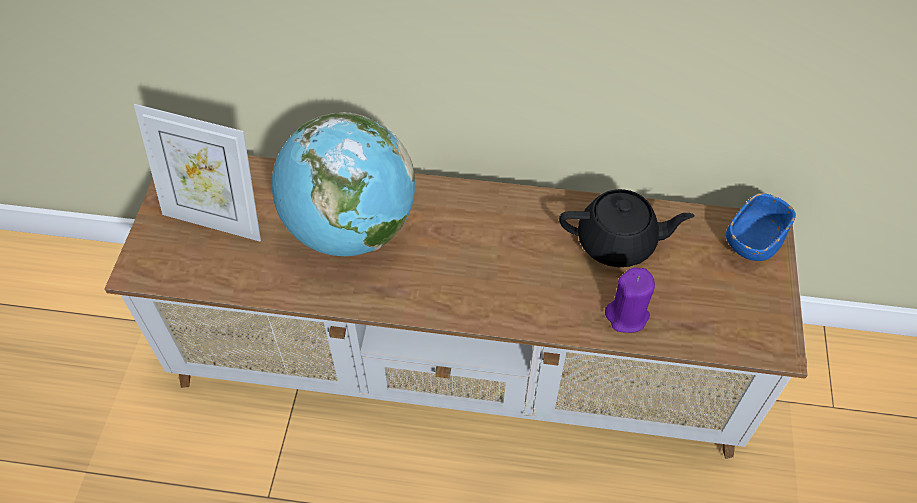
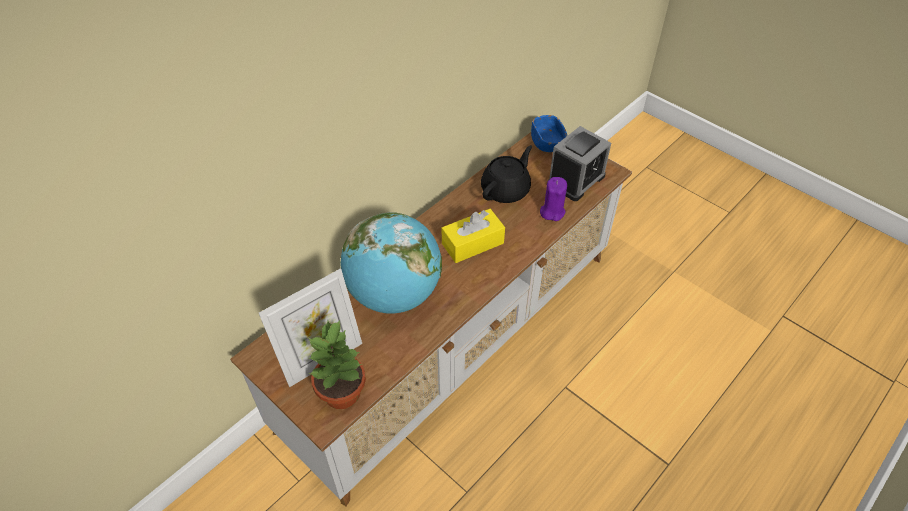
camera: 55 degrees left, 5 degrees down
(184, 264) = (343, 393): none -> potted plant
(492, 259) = (472, 243): none -> yellow tissue box
(716, 312) = (576, 180): none -> alarm clock

